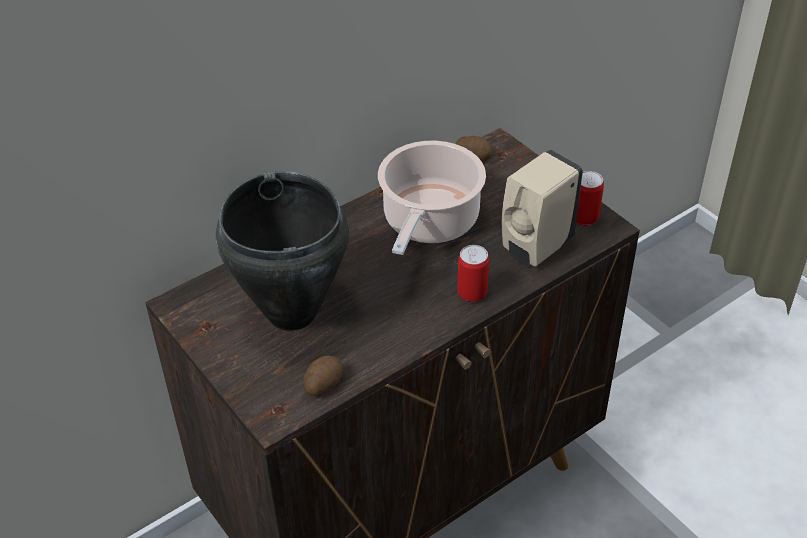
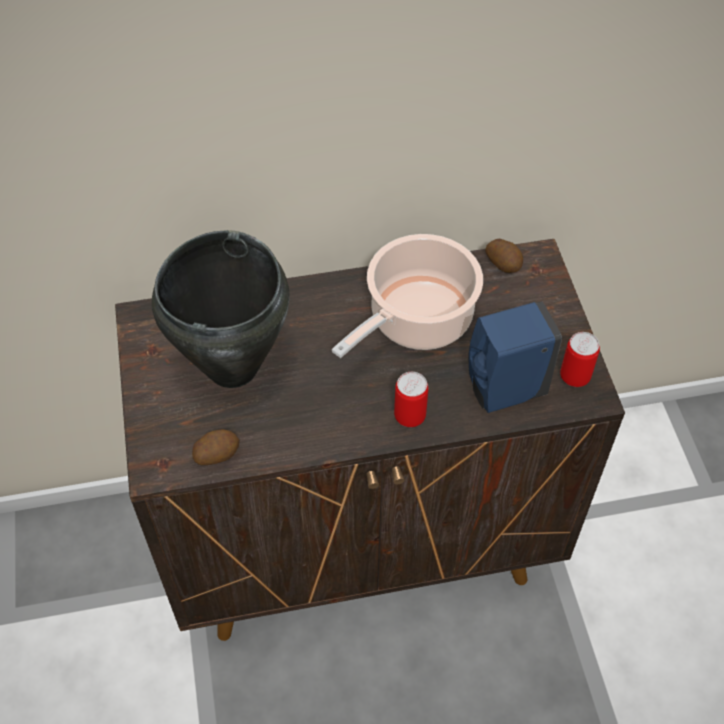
camera: 25 degrees right, 10 degrees up
(535, 248) = (502, 391): beige soap dispenser -> blue soap dispenser

